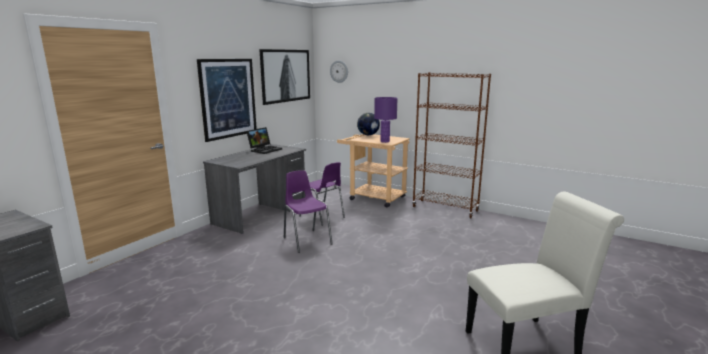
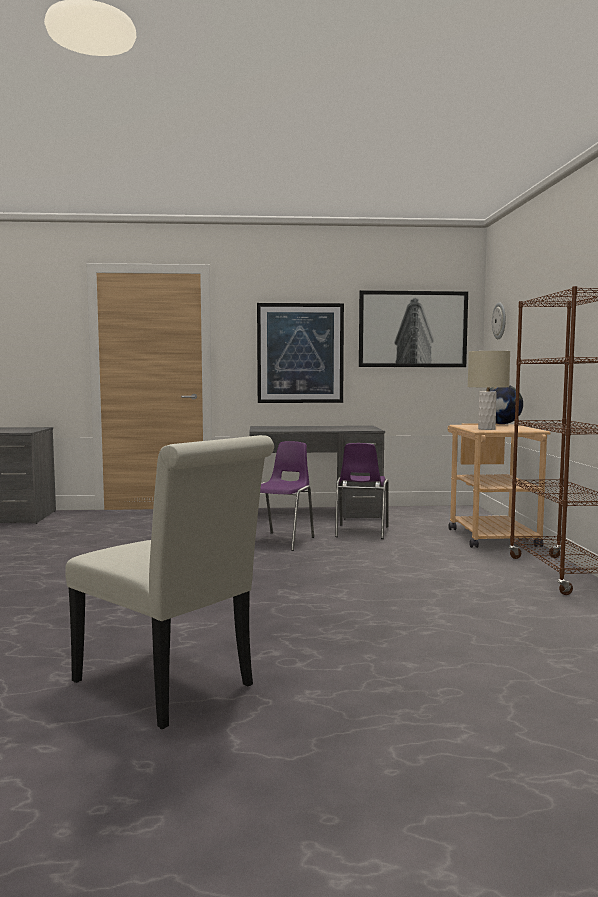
camera: 55 degrees right, 10 degrees down
(265, 150) = (340, 427): laptop -> none
(385, 141) = (486, 429): purple table lamp -> beige table lamp

